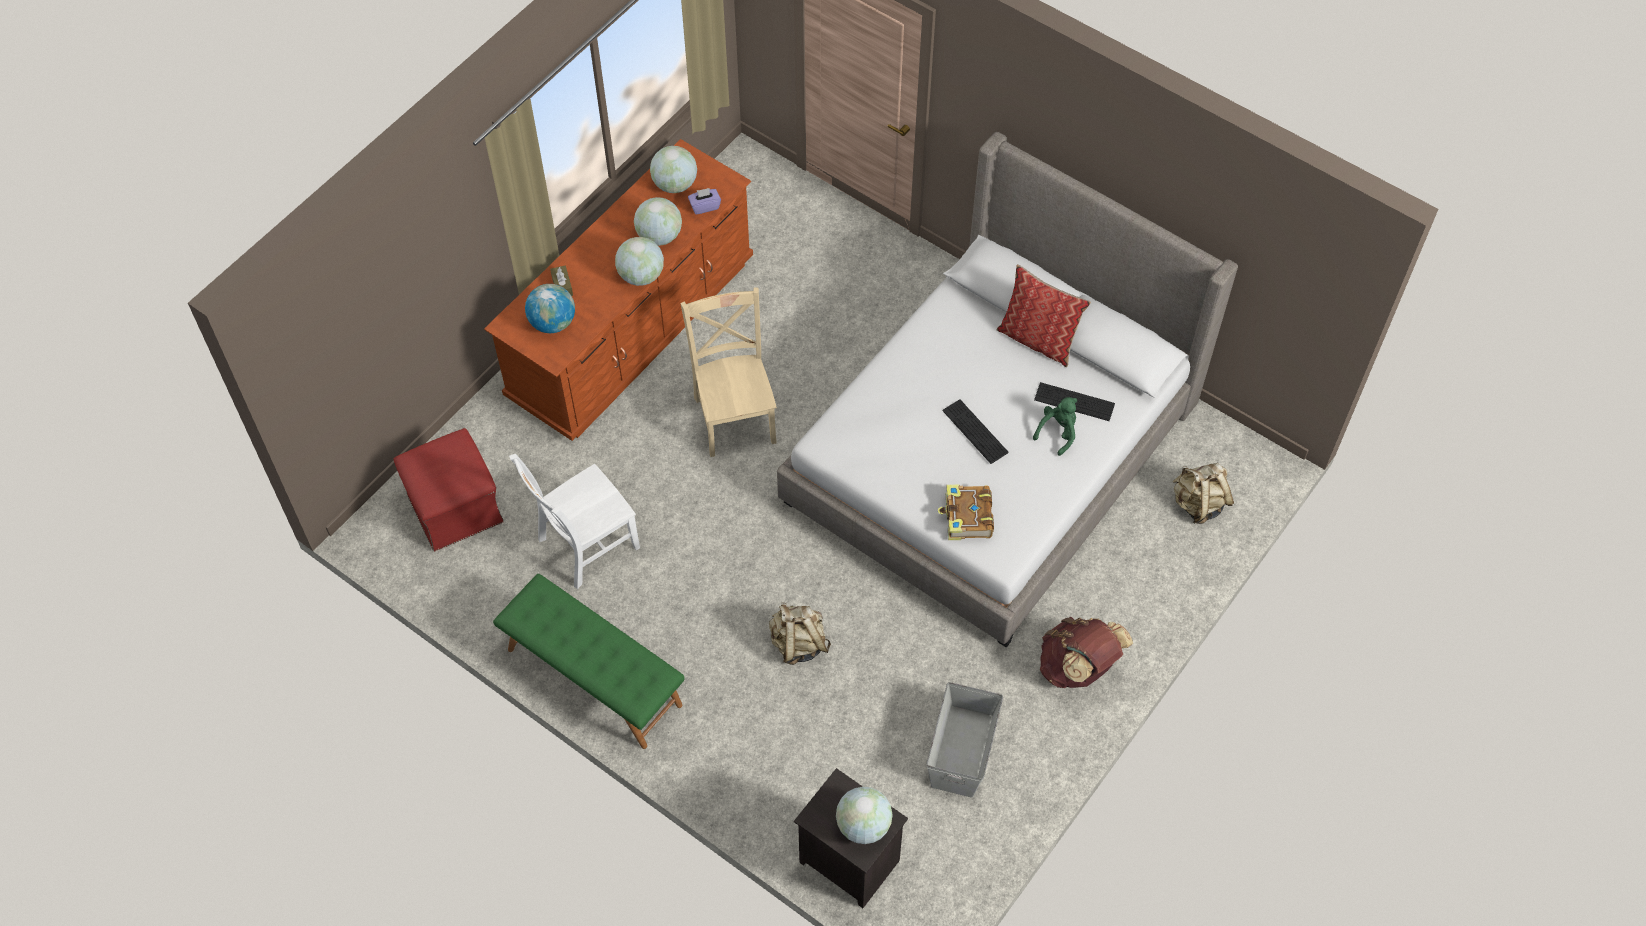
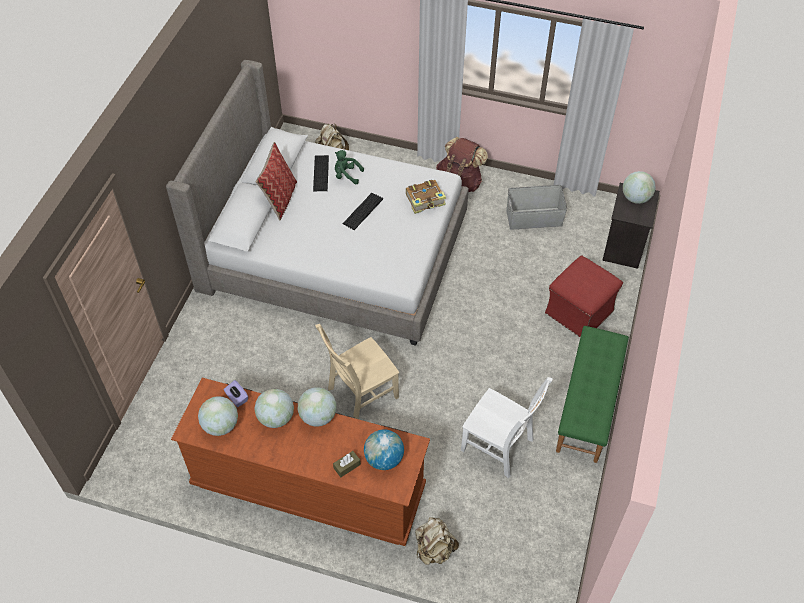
camera: 110 degrees left, 5 degrees down
(456, 509) = (510, 542): red ottoman -> red ottoman (579, 311)
(798, 643) = (509, 308): beige backpack -> beige backpack (434, 549)

